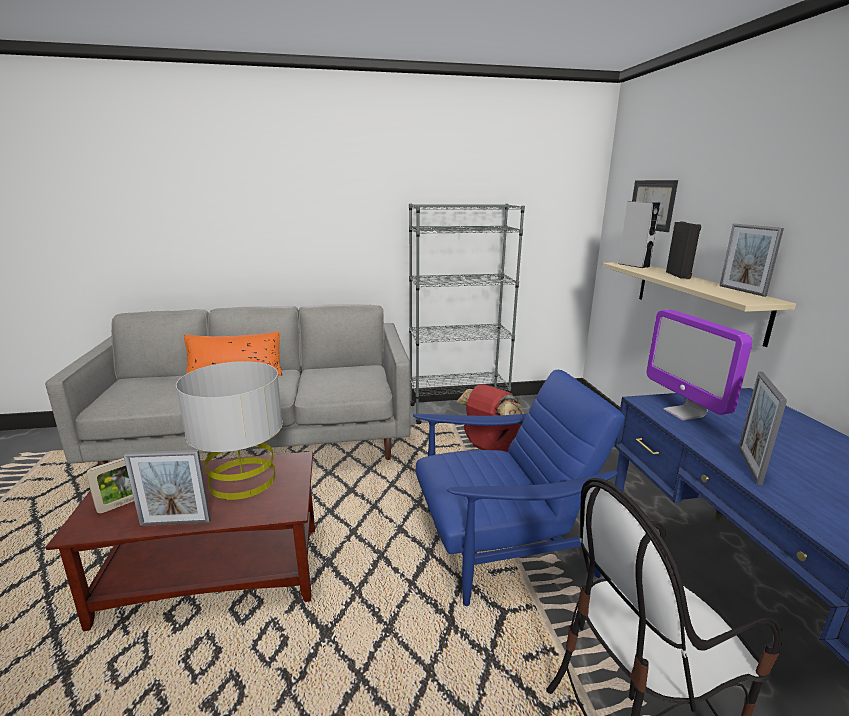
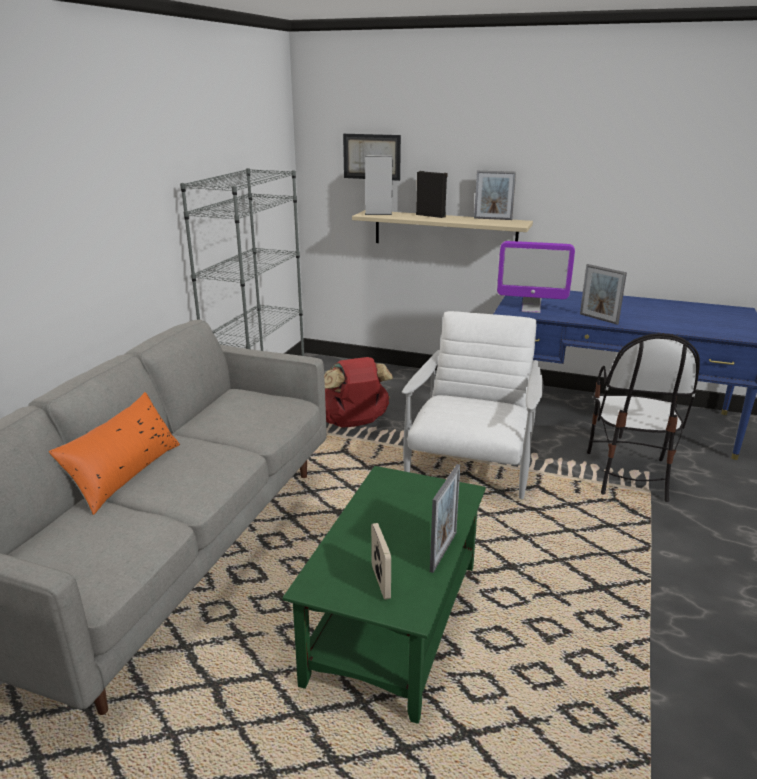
camera: 60 degrees left, 5 degrees up
(216, 573) = (394, 620): brown coffee table -> green coffee table
(243, 480) = (397, 508): grey table lamp -> none
(501, 543) = (471, 463): blue armchair -> white armchair

